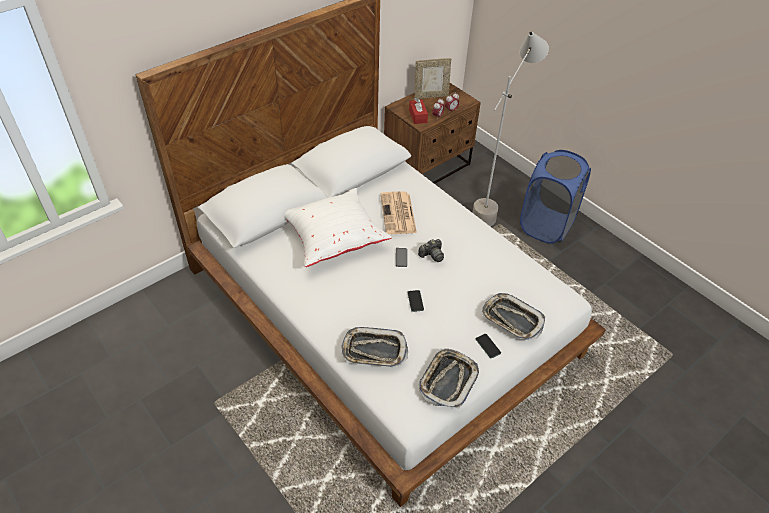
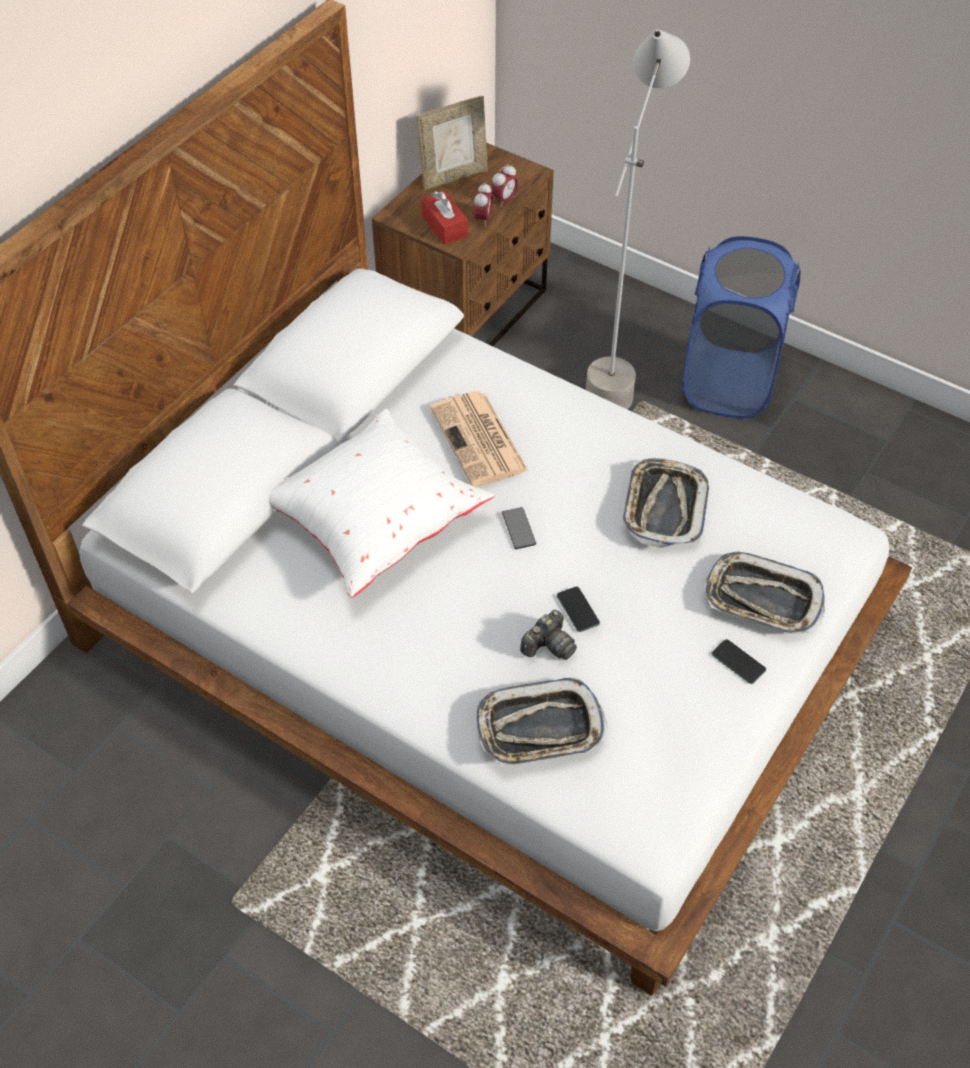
camera: 15 degrees left, 5 degrees up
(432, 255) = (574, 509): camera -> camera (548, 645)
(448, 380) = (692, 748): tray -> tray (664, 507)

